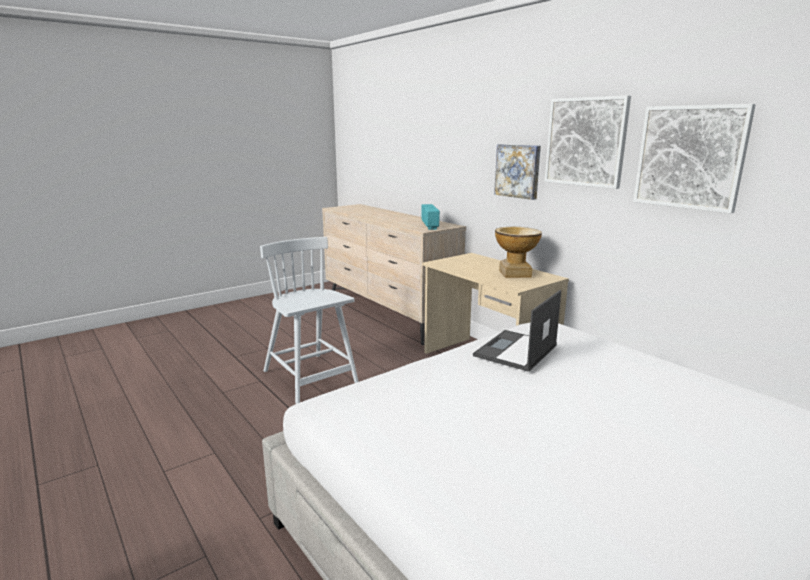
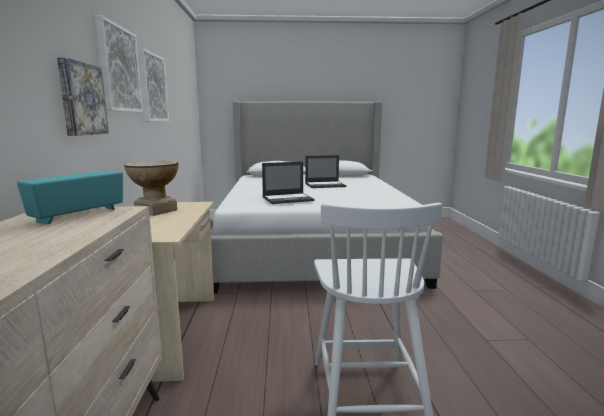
camera: 145 degrees left, 5 degrees down
(612, 459) = (325, 185): none -> laptop

